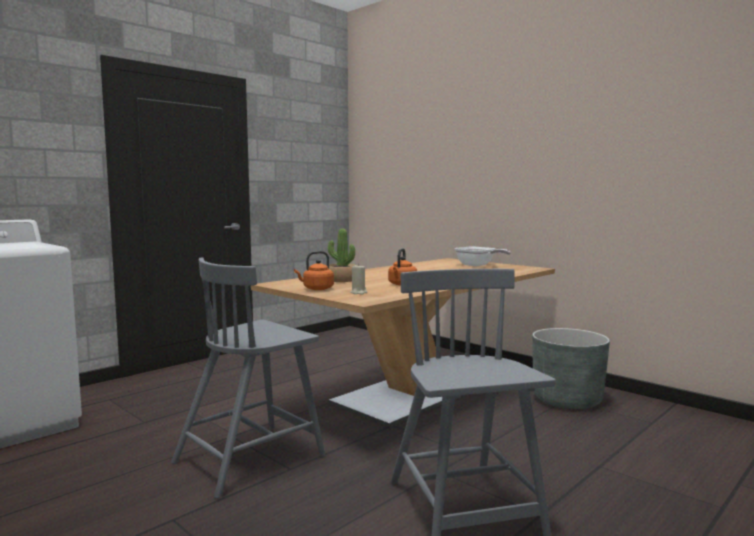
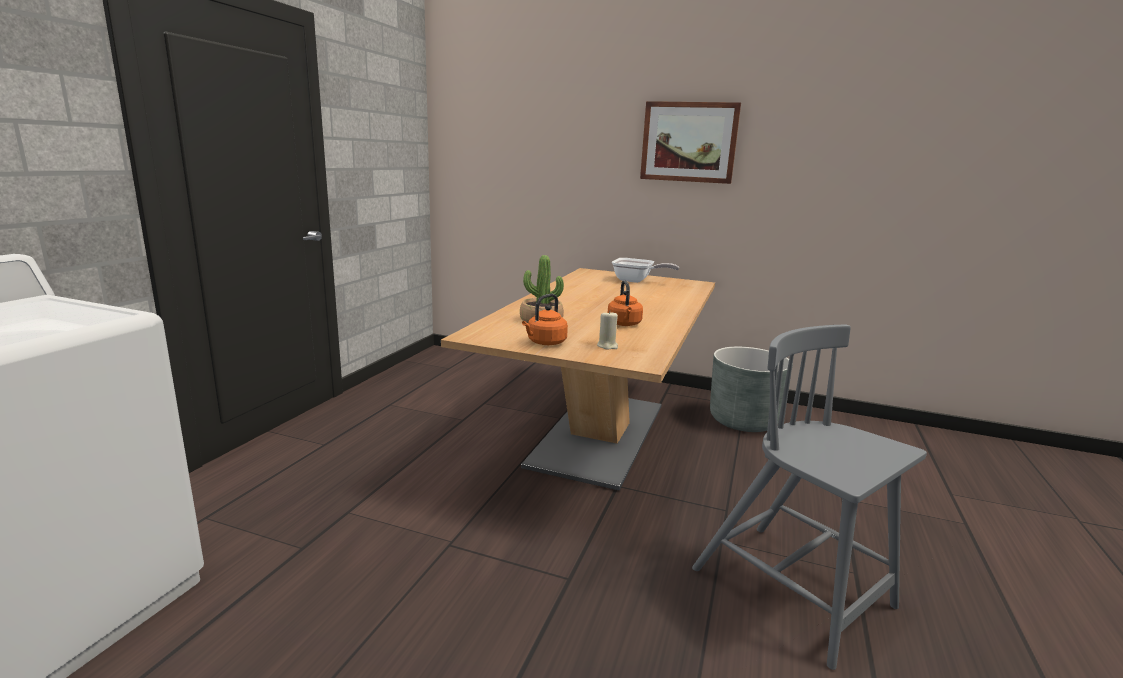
camera: 25 degrees left, 10 degrees up
(251, 458) = (508, 574): grey chair -> none
(528, 145) = (689, 142): none -> picture

